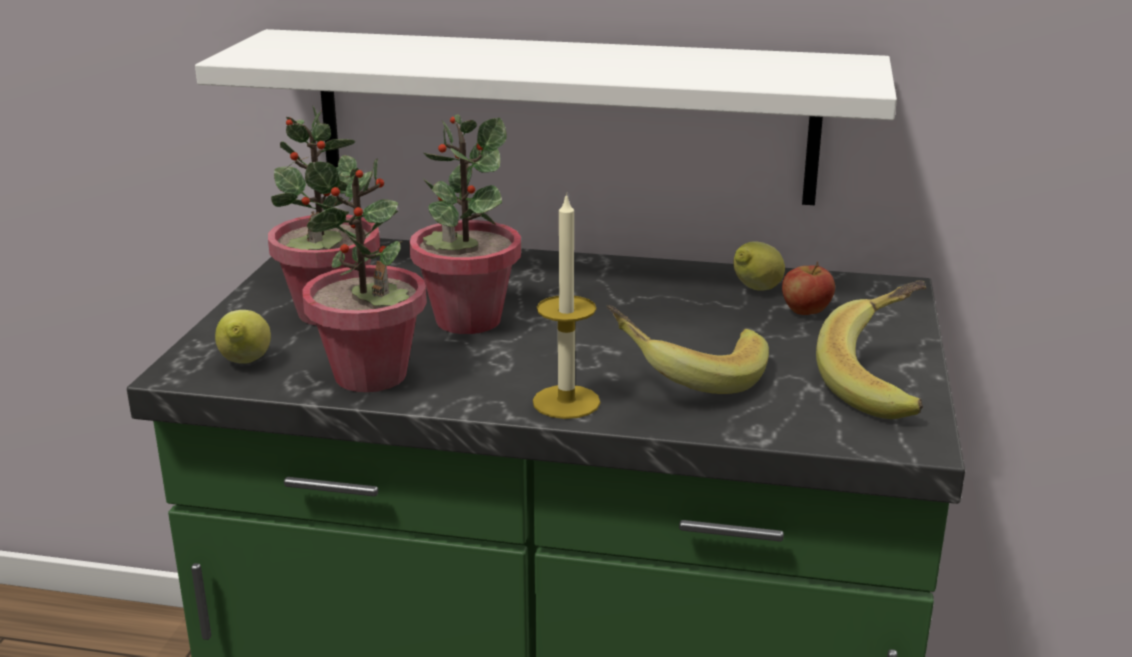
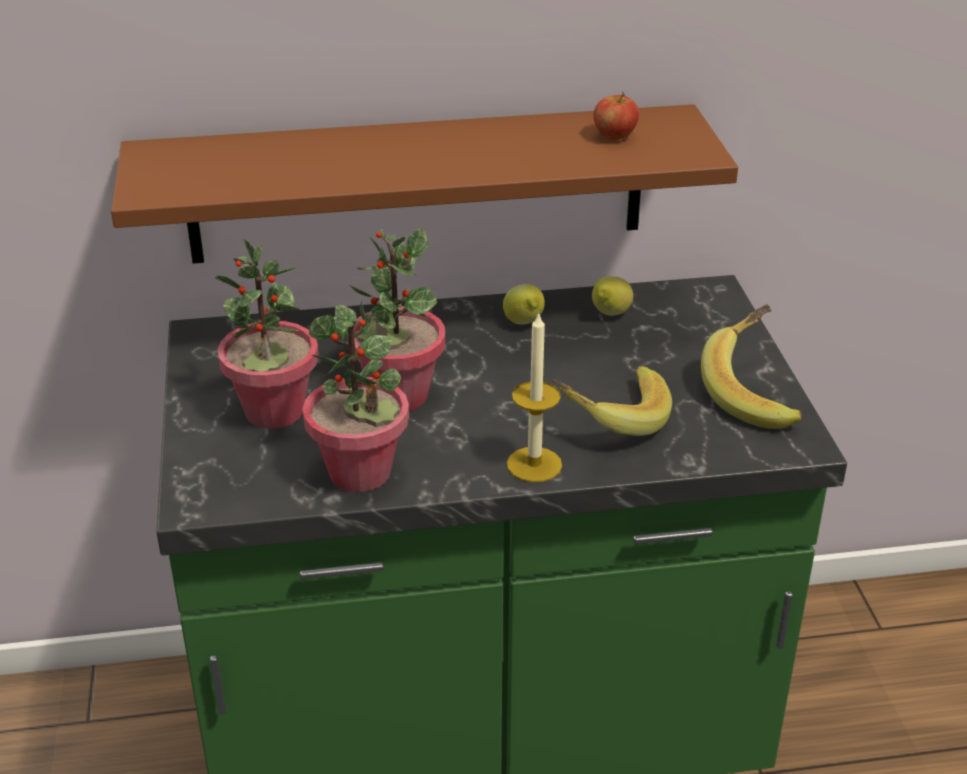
camera: 20 degrees left, 10 degrees up
(245, 364) = (243, 484): lemon -> lemon (524, 324)
(563, 116) = (417, 184): white shelf -> brown shelf
(806, 311) = (660, 330): apple -> apple (614, 136)

